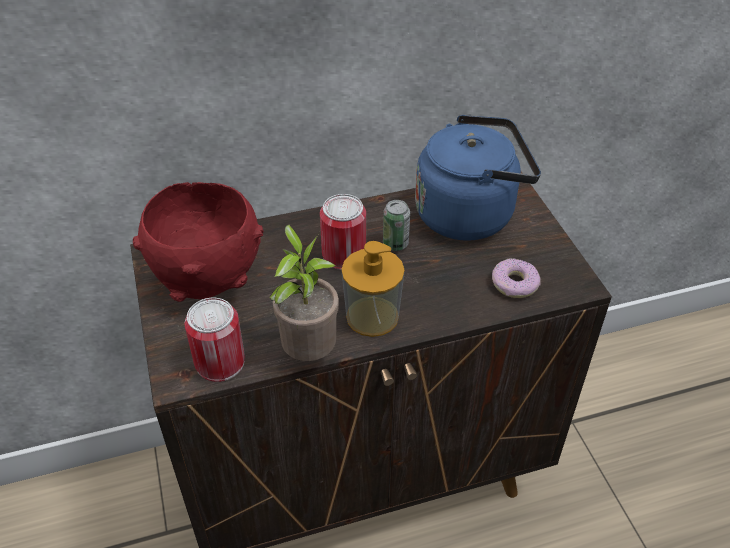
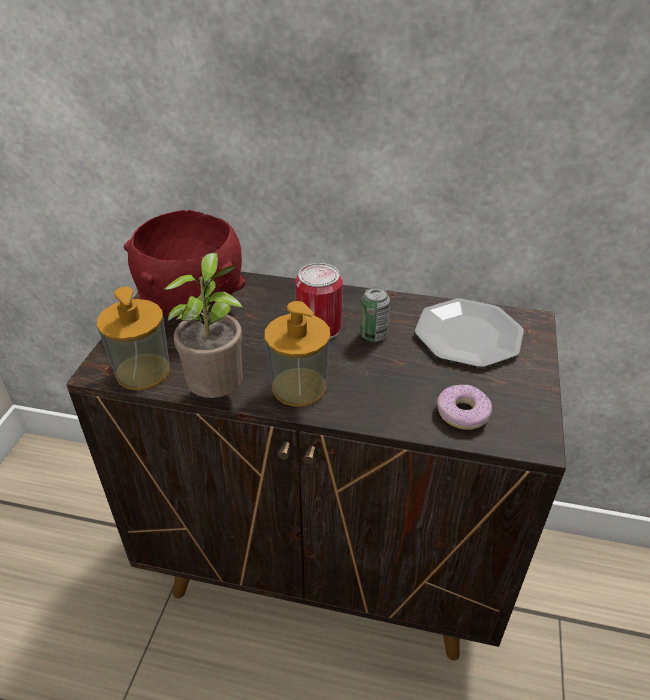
camera: 30 degrees right, 5 degrees down
(220, 362) = (143, 371): can -> soap dispenser
(470, 214) = (468, 335): blue kettle -> plate

